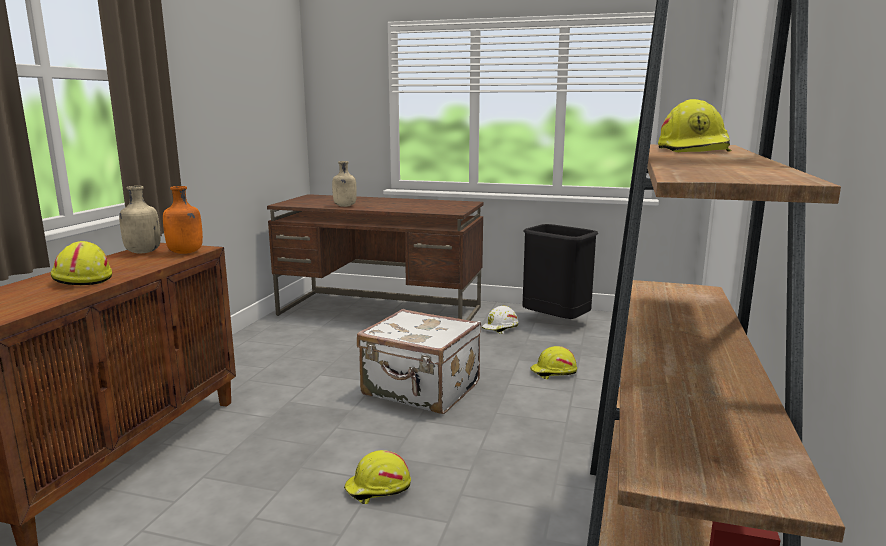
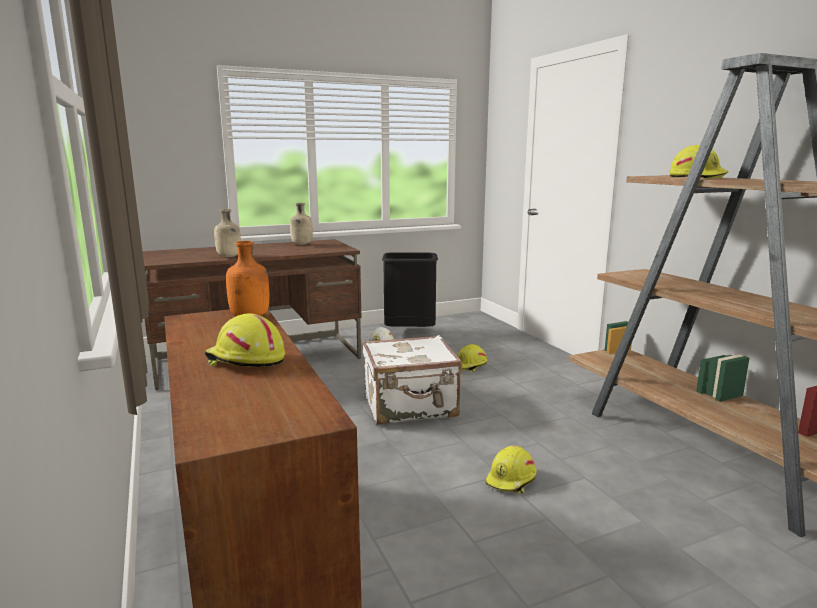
camera: 40 degrees left, 0 degrees up
(142, 252) = (199, 326): beige bottle -> beige bottle (301, 244)

